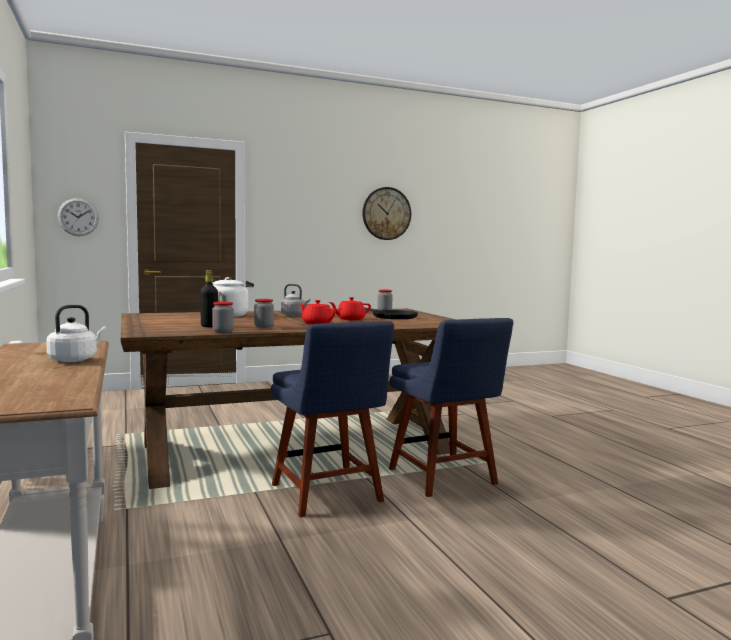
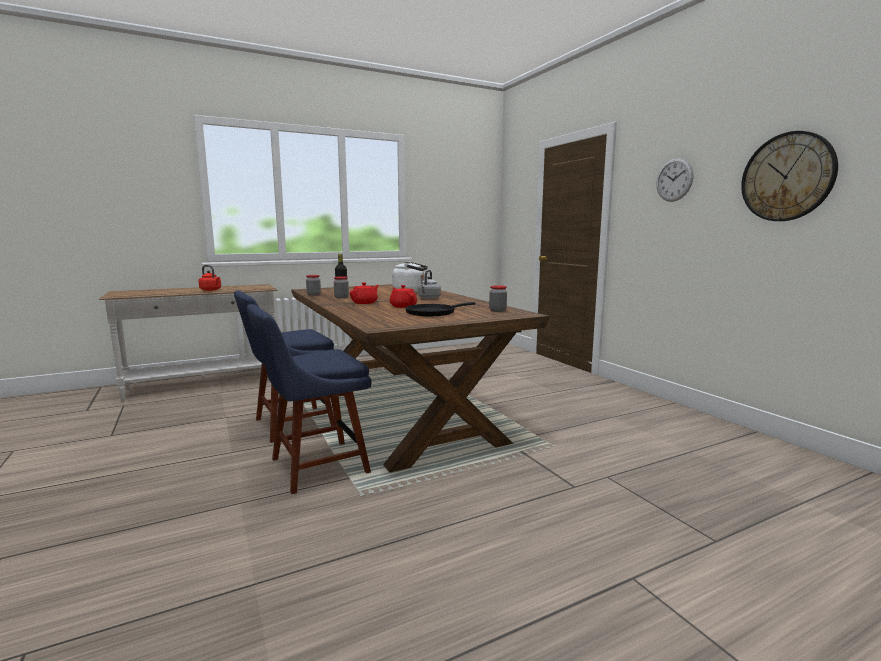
camera: 85 degrees right, 5 degrees up
(75, 359) = (211, 290): white kettle -> red kettle
(78, 217) = (515, 215): wall clock -> wall clock (674, 180)

